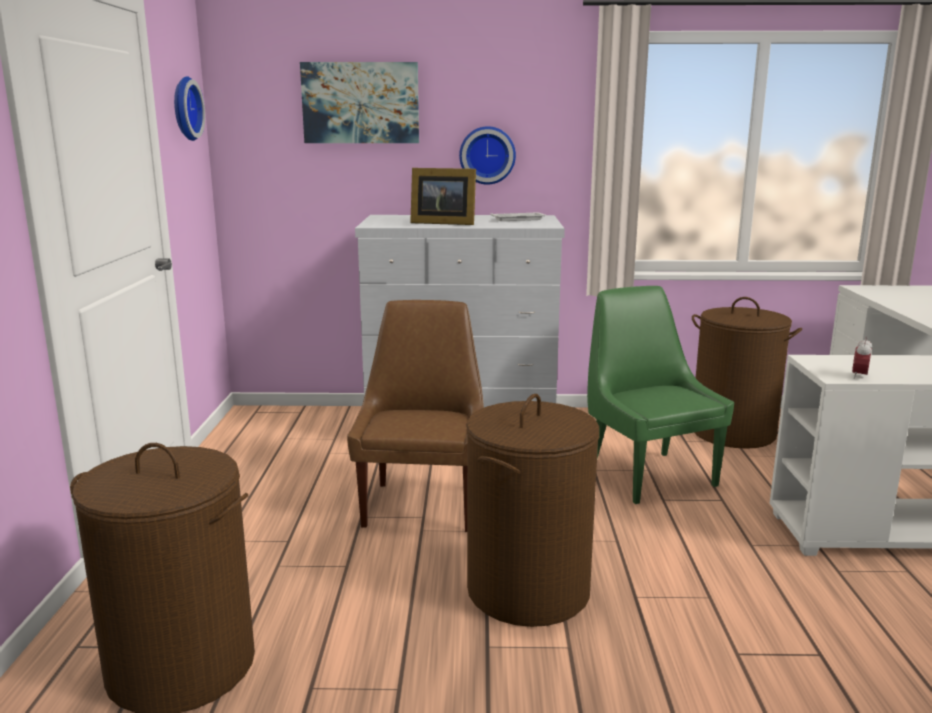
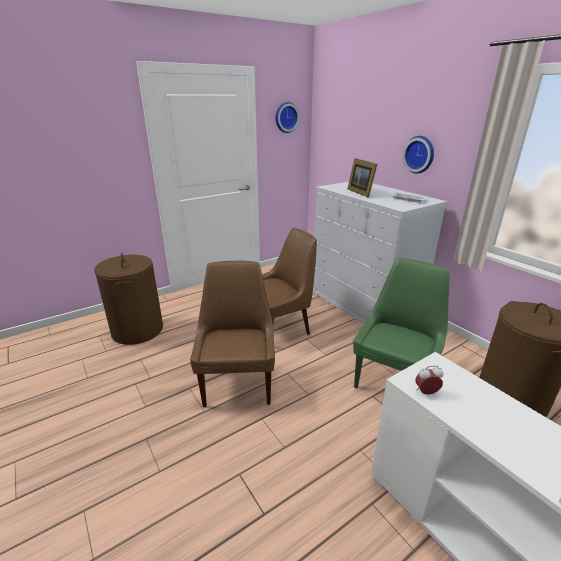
camera: 55 degrees right, 10 degrees up
(360, 103) = (365, 116): picture -> none
(527, 590) = (238, 382): brown laundry basket -> brown chair

